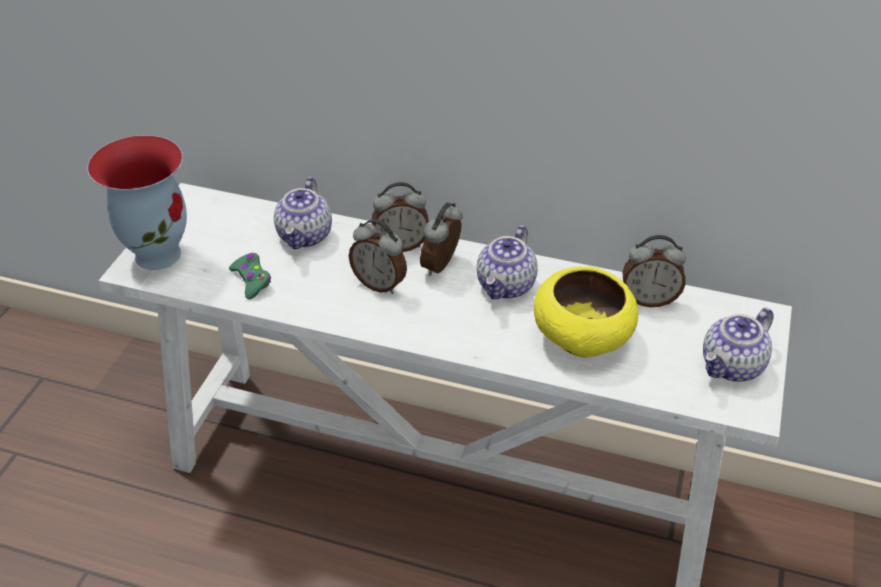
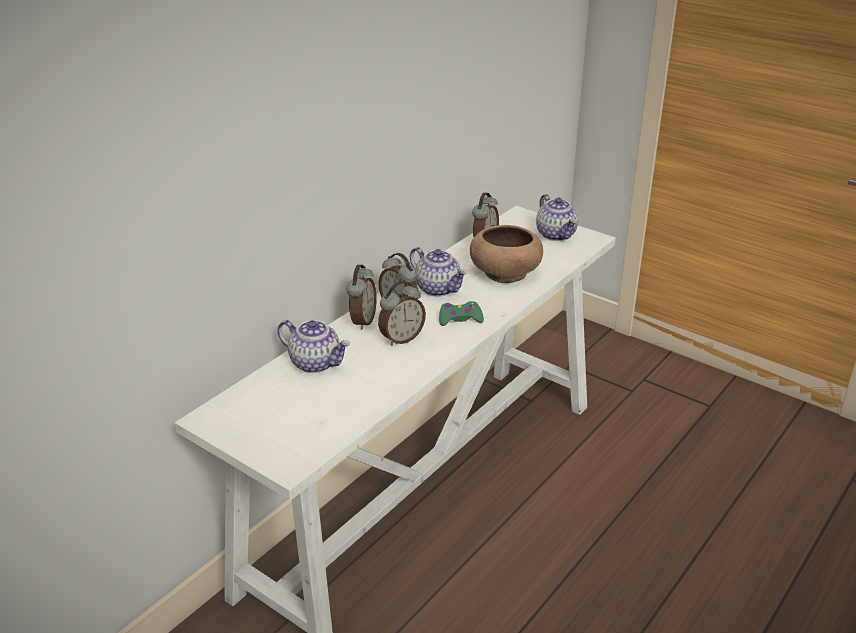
camera: 70 degrees left, 10 degrees down
(158, 254) = (278, 447): vase -> none
(252, 280) = (354, 398): green game controller -> green game controller (460, 319)
(583, 336) = (504, 273): yellow bowl -> brown bowl

